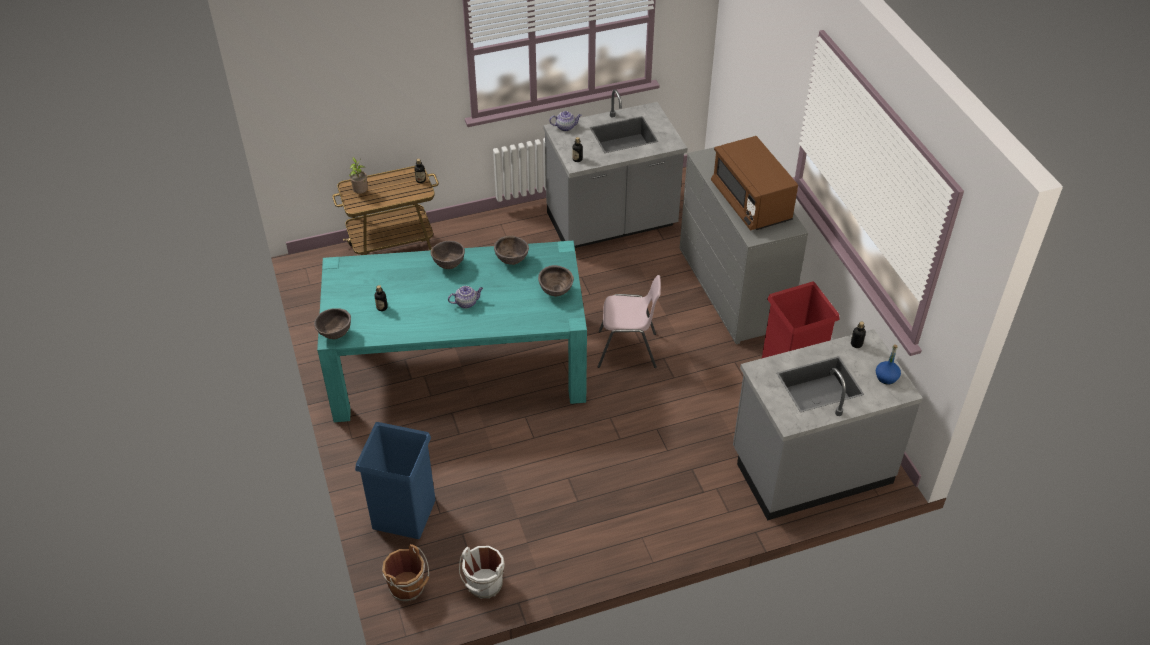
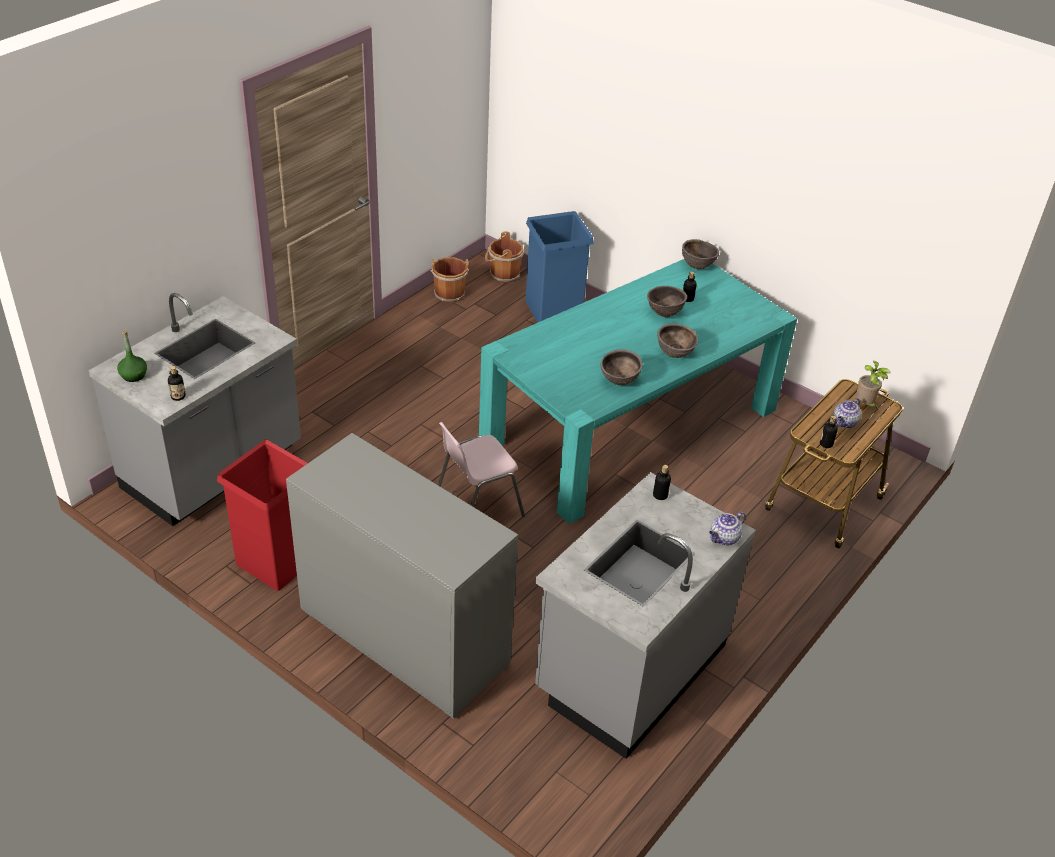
camera: 145 degrees right, 5 degrees down
(466, 303) = (618, 329): teapot -> teapot (845, 423)
(484, 585) = (449, 293): white bucket -> brown bucket
(555, 292) = (543, 368): brown bowl -> brown bowl (664, 314)
(751, 203) = (382, 490): brown microwave -> none
(886, 377) = (133, 375): blue bottle -> green bottle

